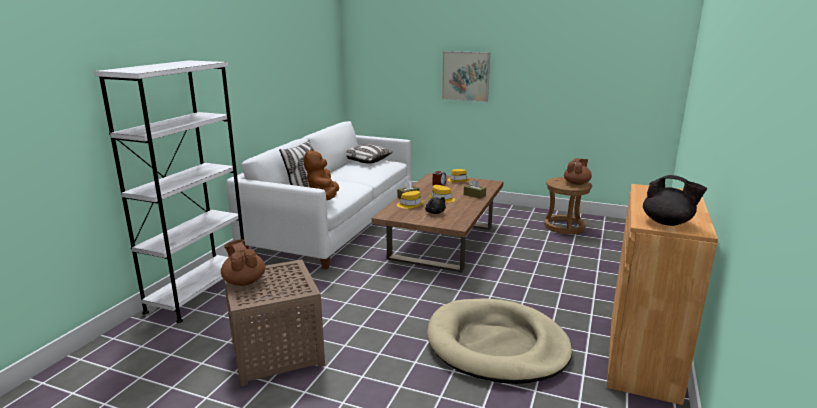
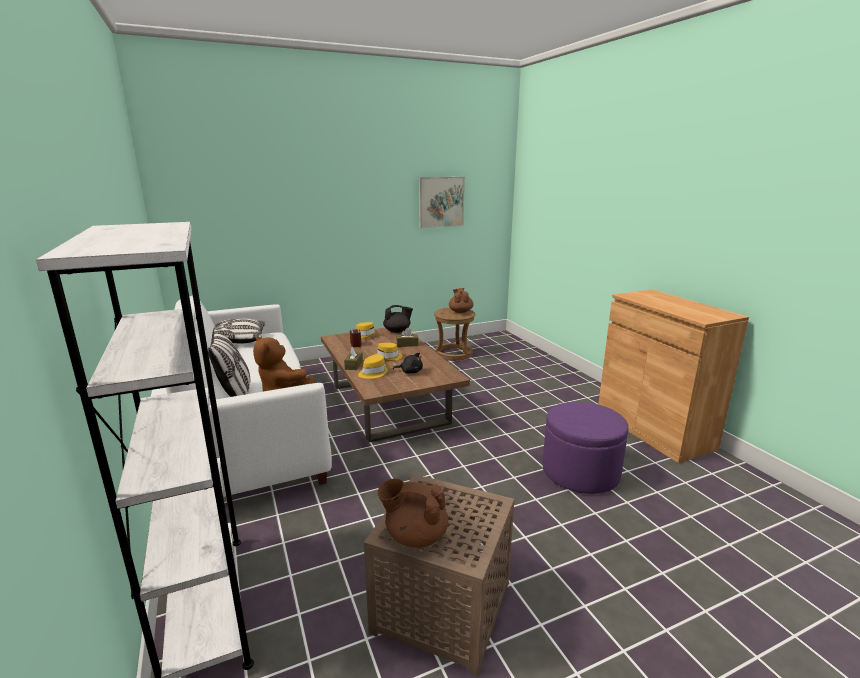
camera: 45 degrees left, 0 degrees up
(465, 76) = (323, 223): picture -> picture (441, 202)
(497, 345) = (580, 472): beige dog bed -> purple ottoman
(667, 223) = (707, 315): black teapot -> black teapot (397, 331)

